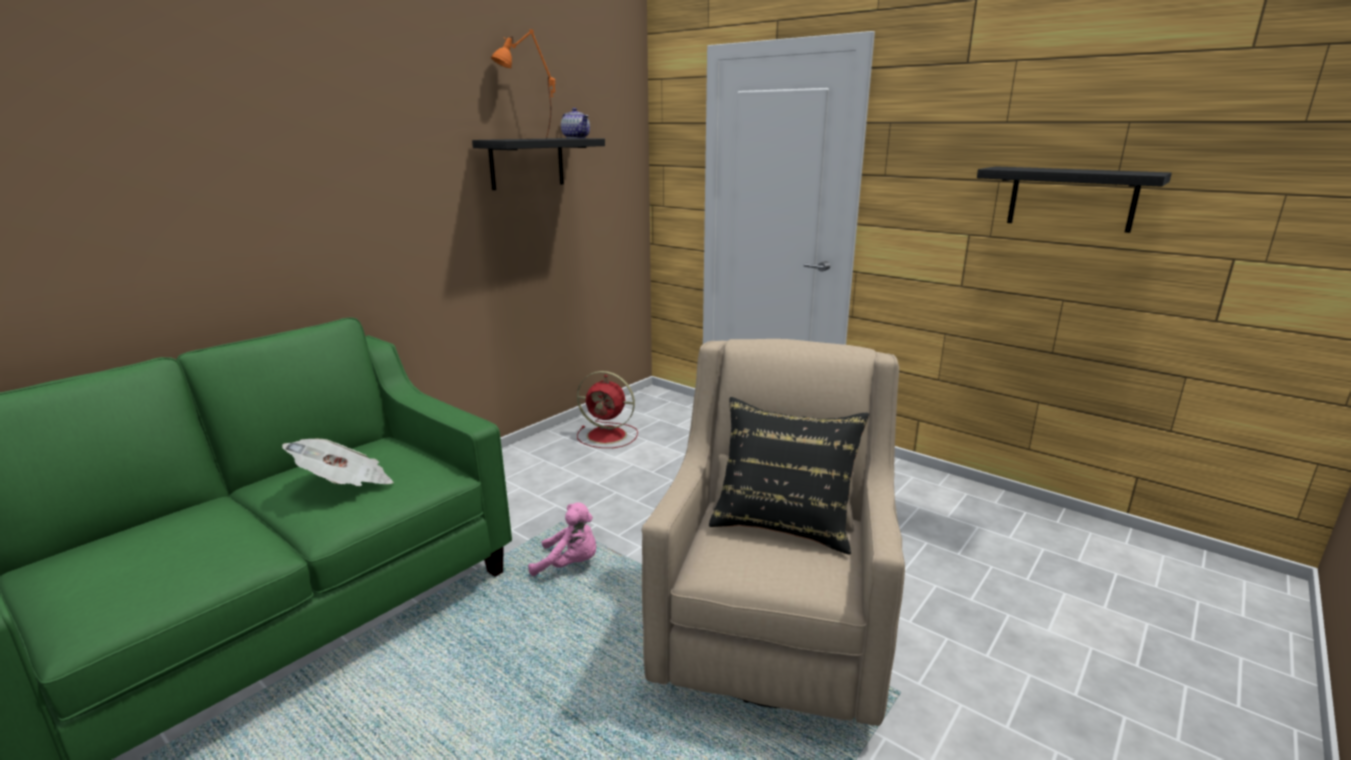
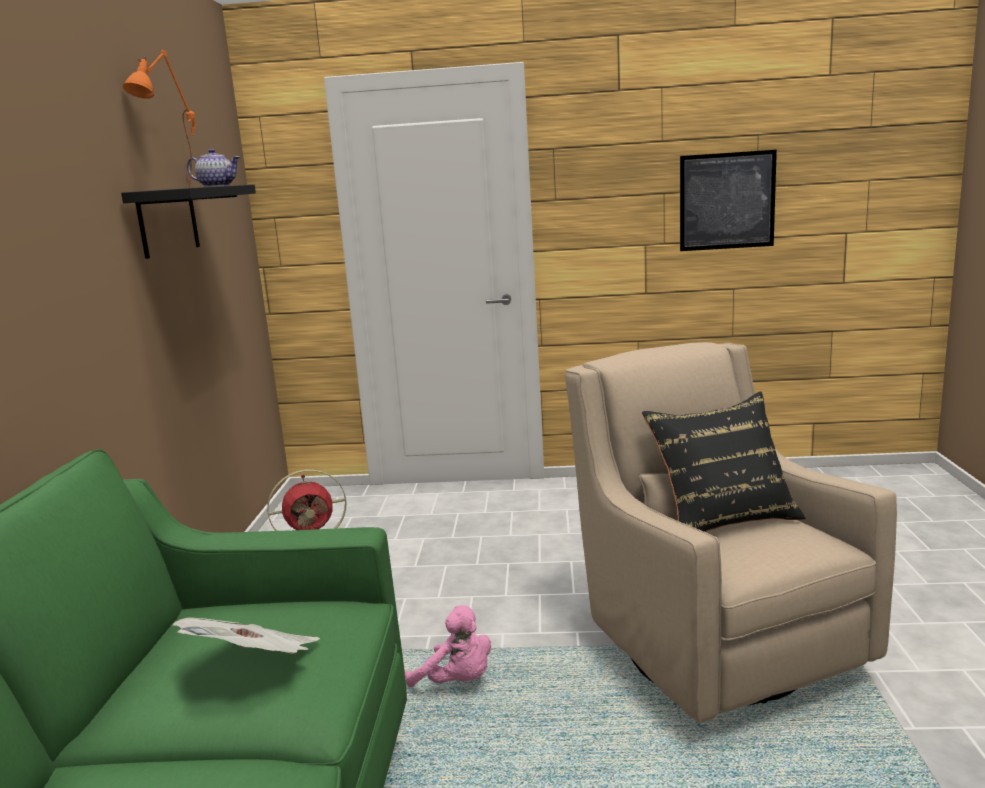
camera: 35 degrees left, 5 degrees down
(570, 564) = (457, 681): pink plush toy -> pink plush toy turned 60 degrees clockwise
(1071, 198) = (727, 201): black shelf -> picture

